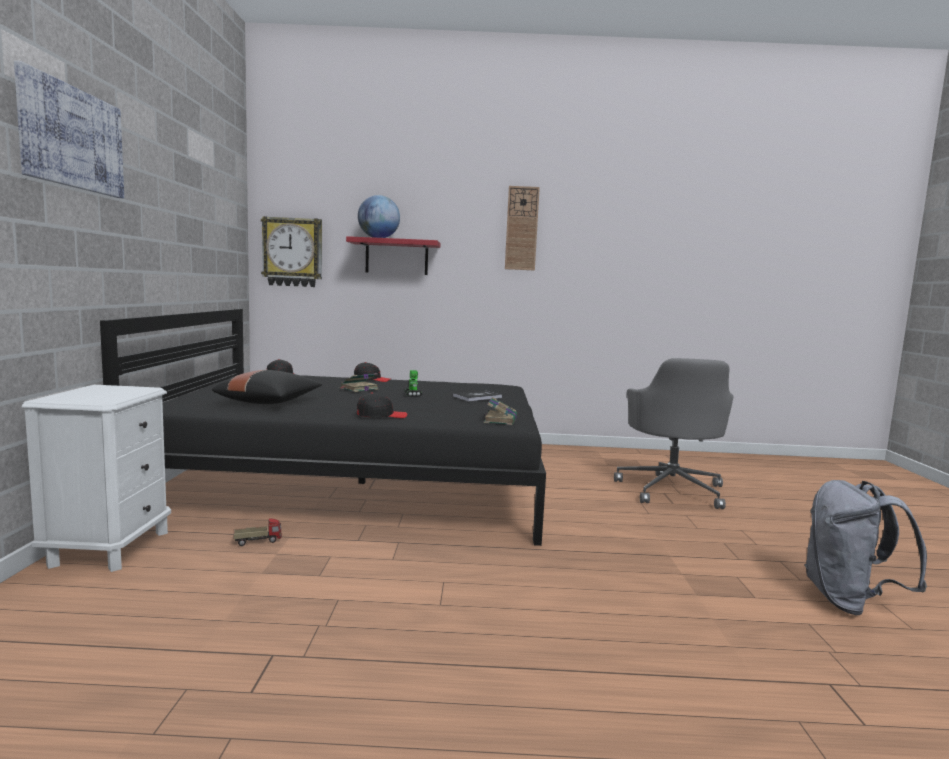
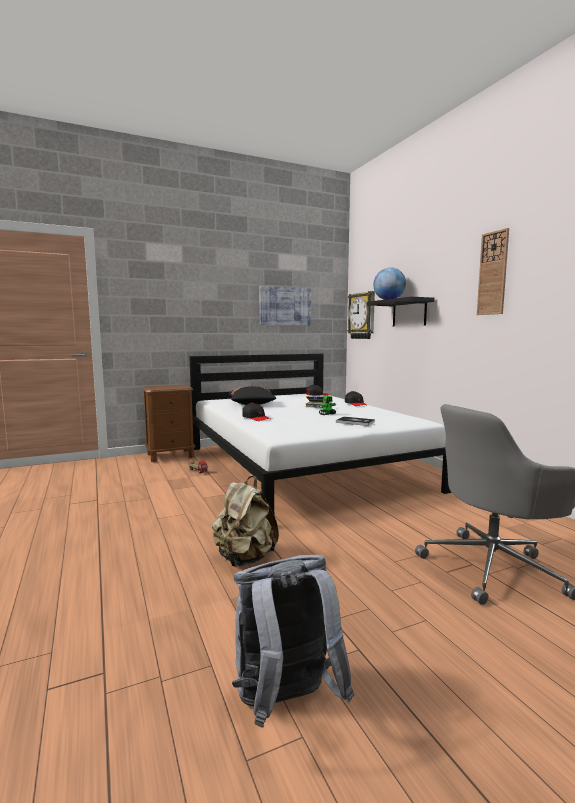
camera: 65 degrees right, 0 degrees up
(72, 138) = (182, 277): picture -> picture (285, 306)
(110, 548) = (170, 456): white nightstand -> brown nightstand
(358, 482) = (302, 467): black bed -> white bed
(396, 257) = (409, 313): red shelf -> black shelf
(500, 420) = (291, 433): book -> none
(611, 570) = (245, 558): none -> beige backpack

